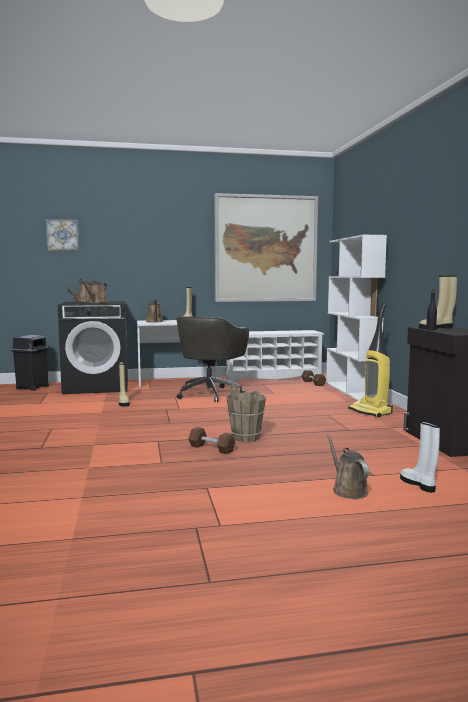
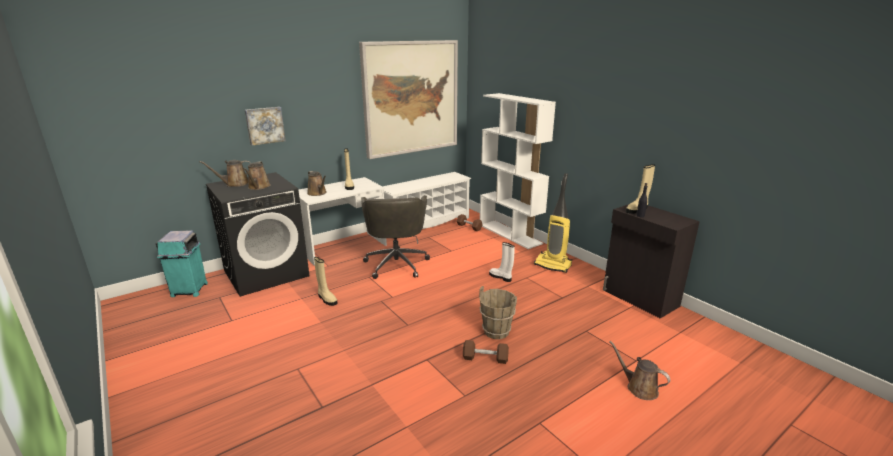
camera: 25 degrees left, 15 degrees up
(32, 387) = (189, 290): black trash can -> turquoise trash can
(62, 235) = (188, 104): picture -> picture (265, 125)
(418, 484) = (674, 364): white boot -> white boot (501, 277)

